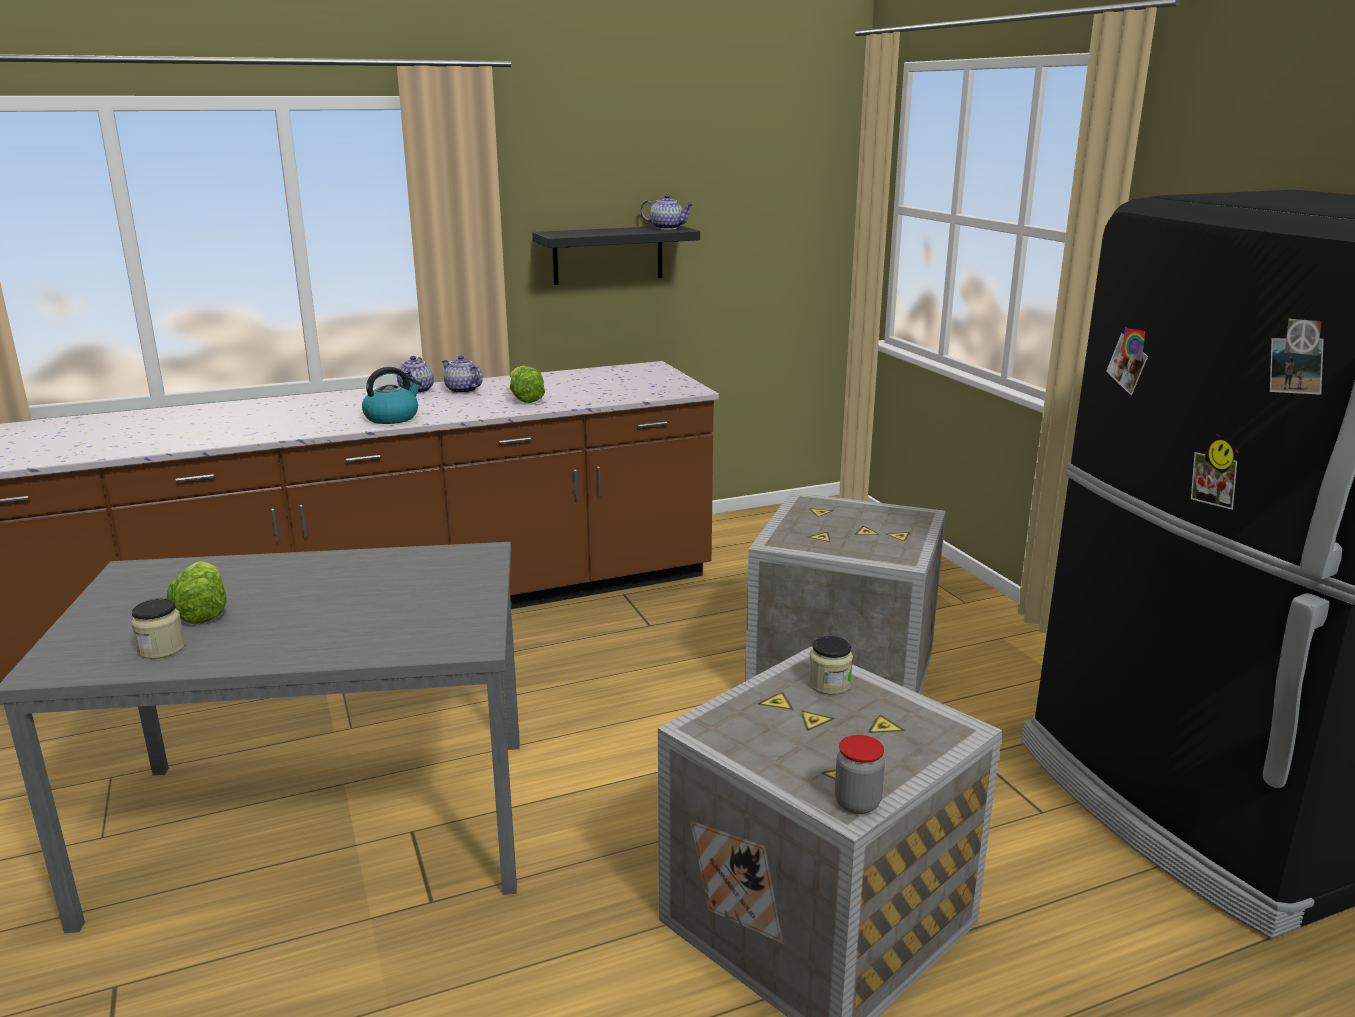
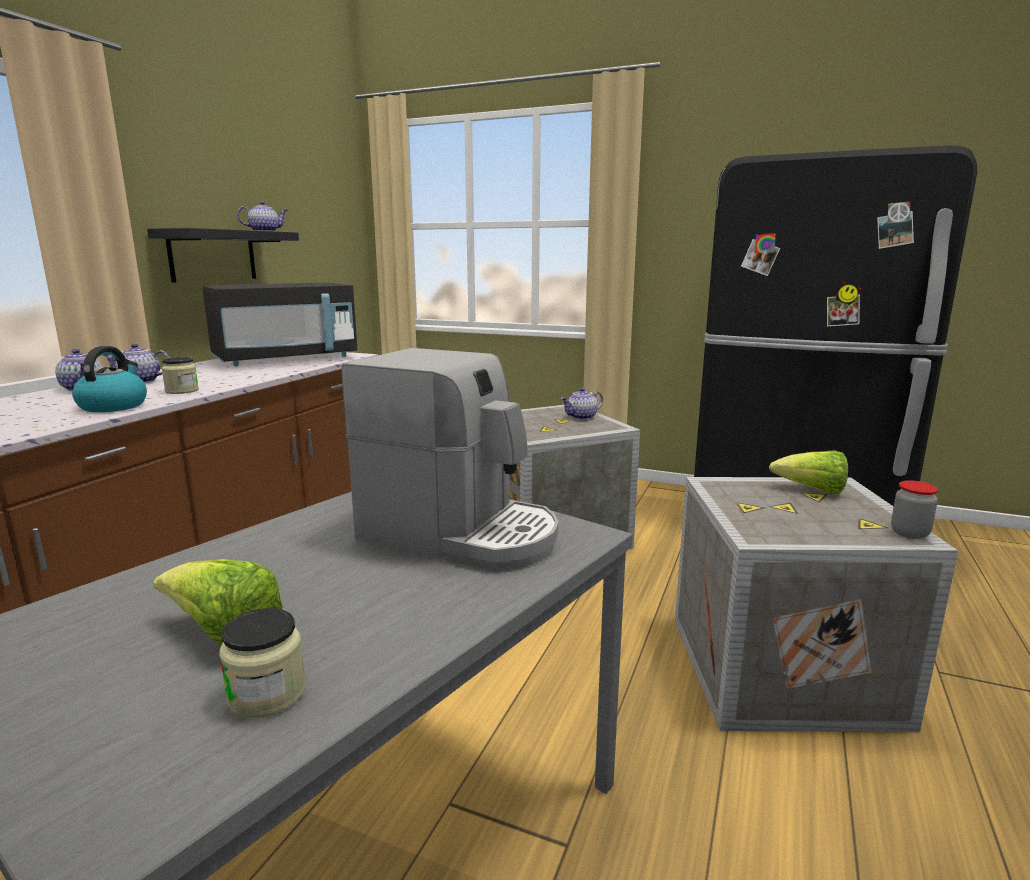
camera: 45 degrees left, 5 degrees down
(411, 608) = (461, 534): none -> coffee machine
(524, 399) = (225, 377): lettuce -> lettuce (811, 491)
(622, 383) = (286, 359): none -> black microwave
(829, 684) = (745, 489): jar -> jar (182, 391)
(899, 534) = (582, 417): none -> teapot

